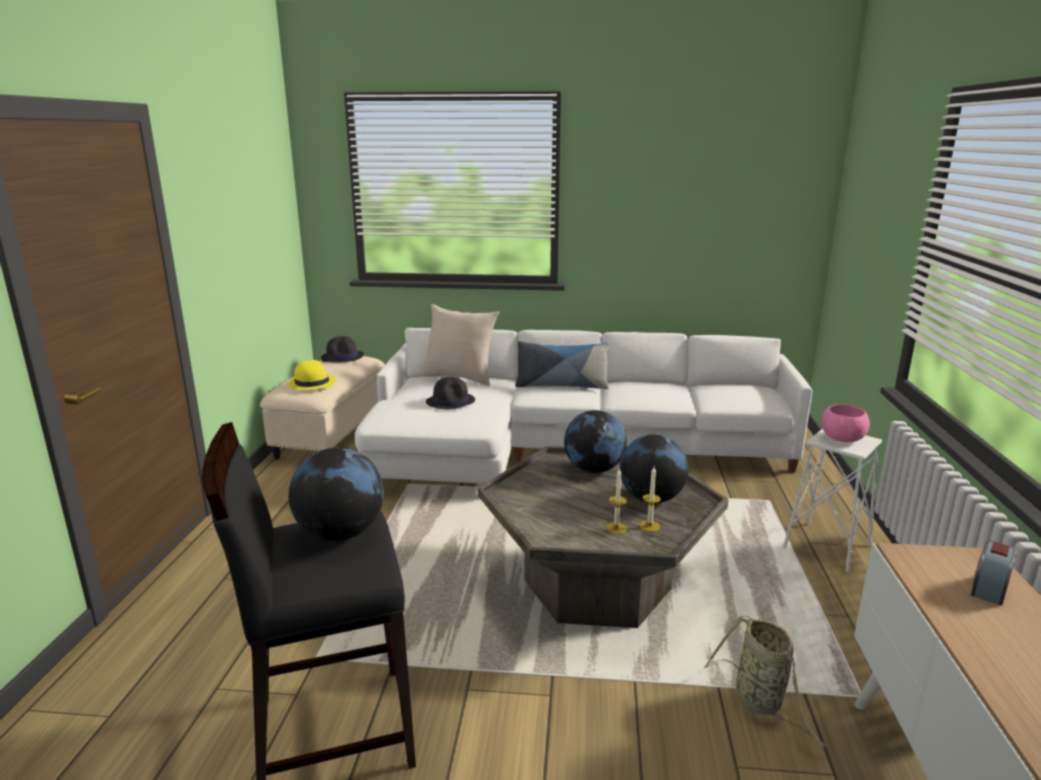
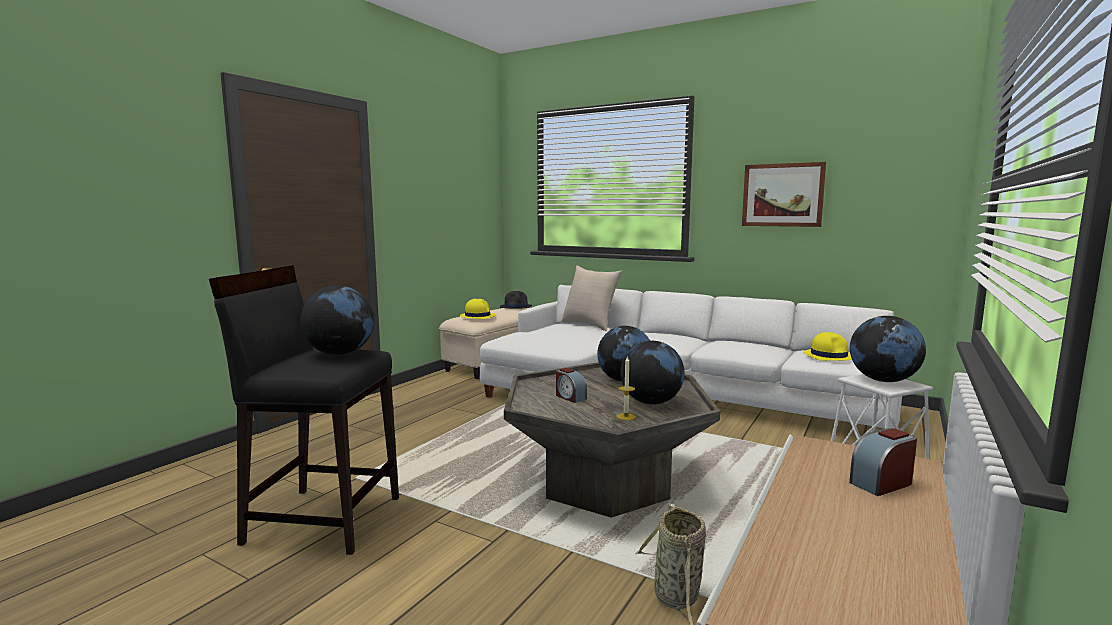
camera: 25 degrees right, 10 degrees down
(451, 401) = (564, 335): black hat -> none
(561, 385) = (667, 337): pillow -> none
(567, 509) = (570, 397): none -> alarm clock
(616, 528) = (594, 413): candle -> none
(663, 214) = (782, 195): none -> picture
(734, 393) = (829, 356): none -> yellow hat
(842, 438) = (883, 380): pink bowl -> globe

